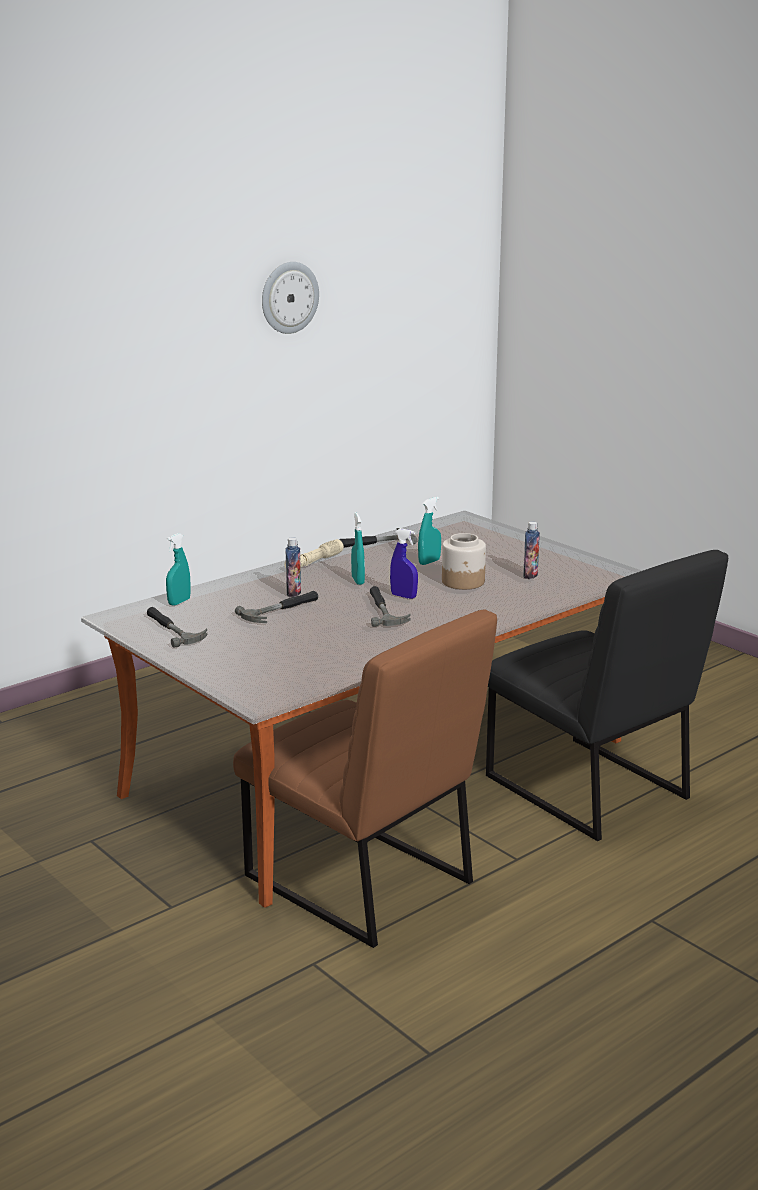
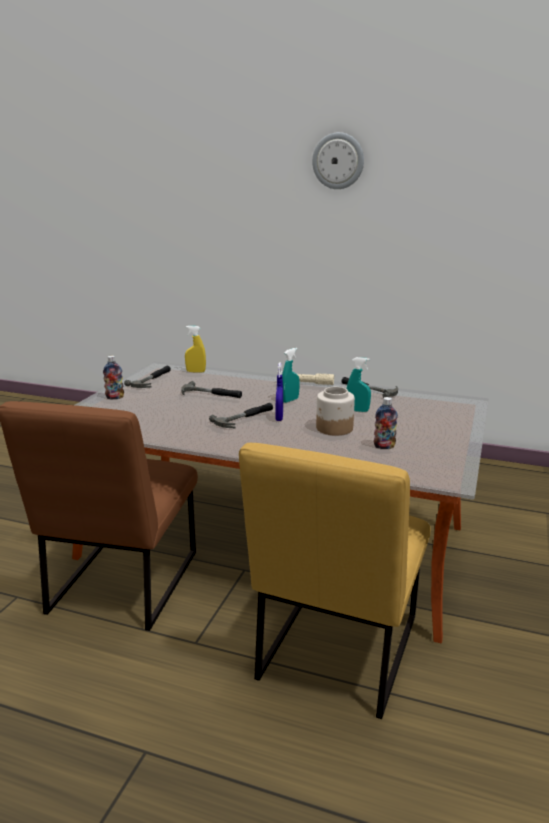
camera: 60 degrees right, 0 degrees up
(179, 602) = (195, 371): turquoise spray bottle -> yellow spray bottle
(289, 297) = (462, 205): wall clock -> wall clock (338, 161)
(293, 593) = (244, 390): bottle -> bottle (115, 397)
(589, 789) = (336, 649): black chair -> yellow chair

